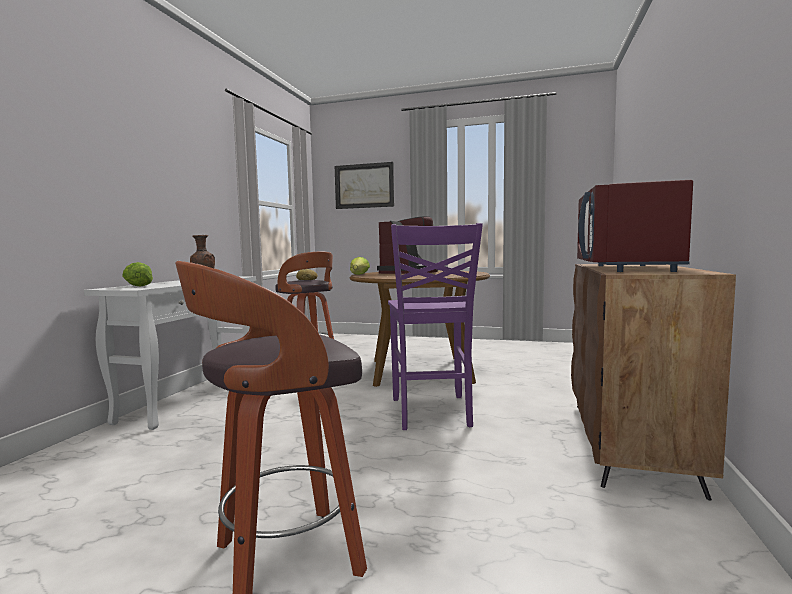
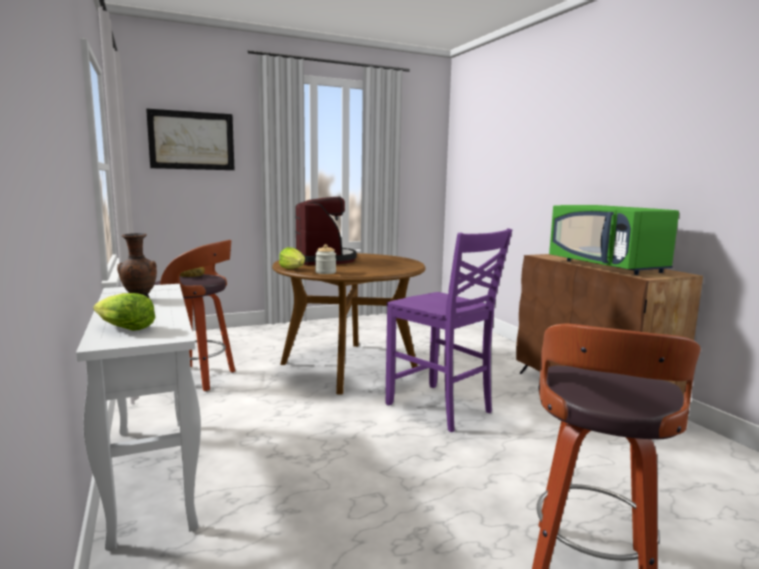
camera: 40 degrees left, 5 degrees up
(371, 276) = (325, 272): none -> jar
(625, 268) = (607, 266): red microwave -> green microwave

